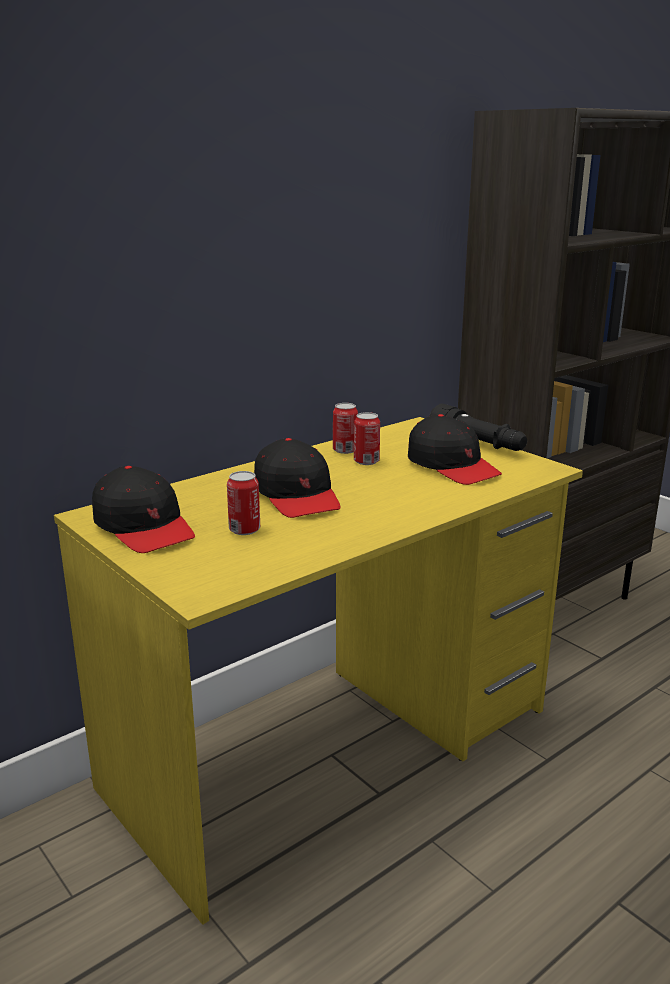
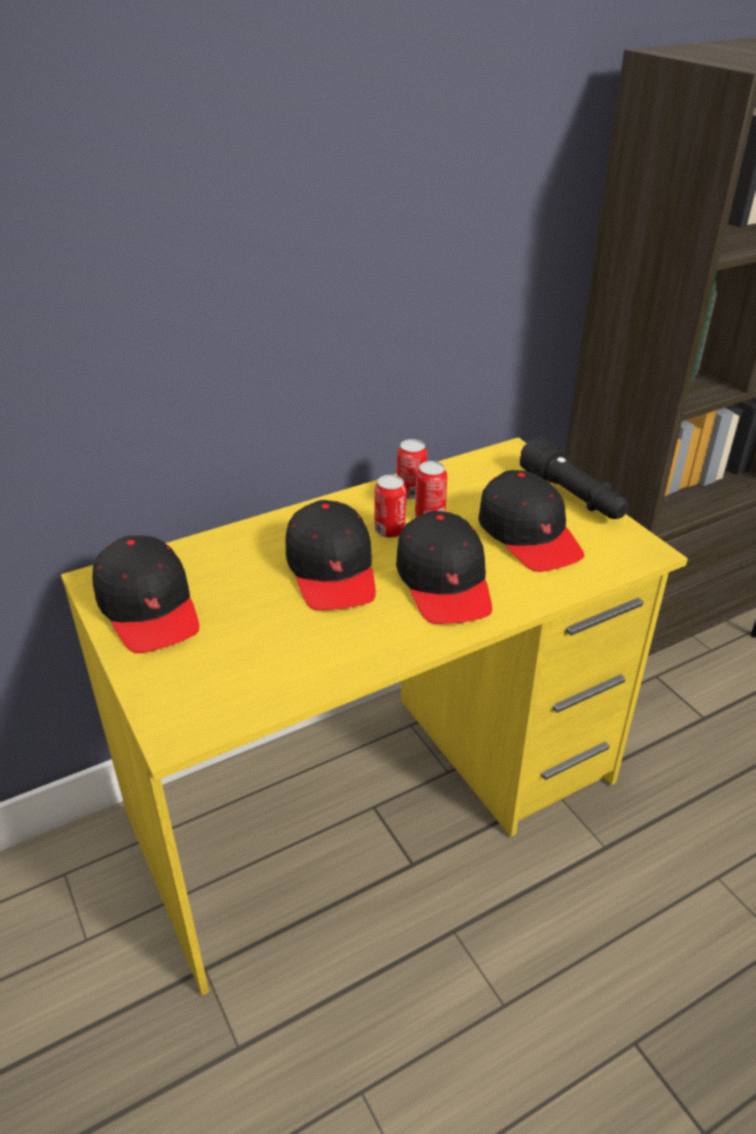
camera: 10 degrees right, 15 degrees up
(244, 530) = (256, 625): can -> can (390, 531)
(395, 495) = (444, 582): none -> black cap

